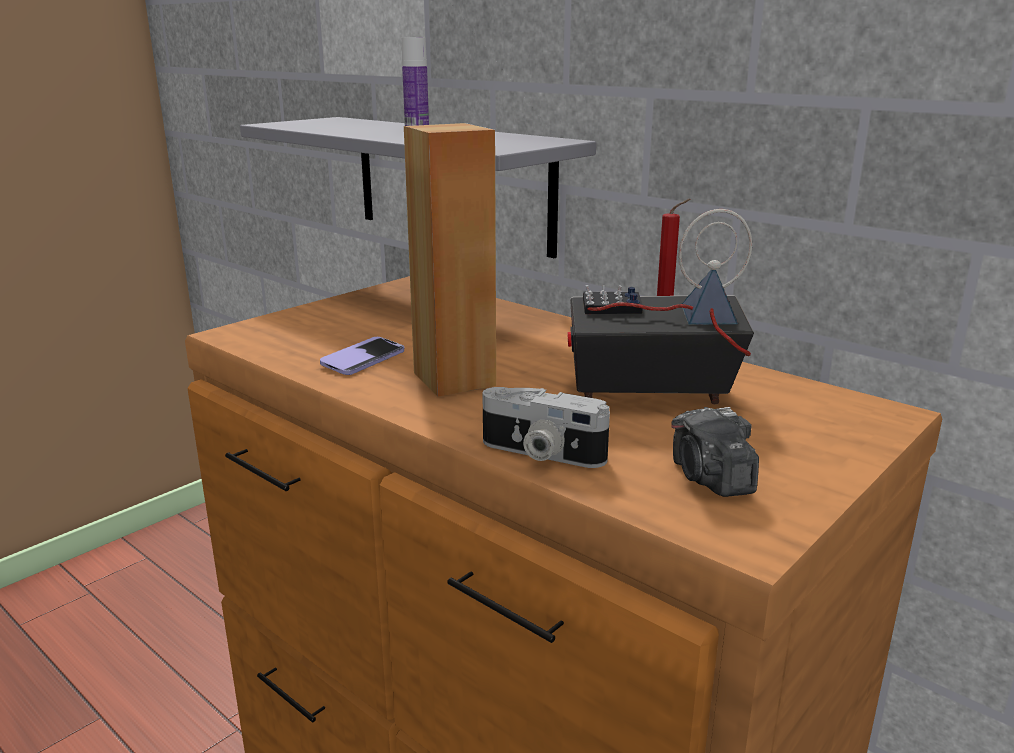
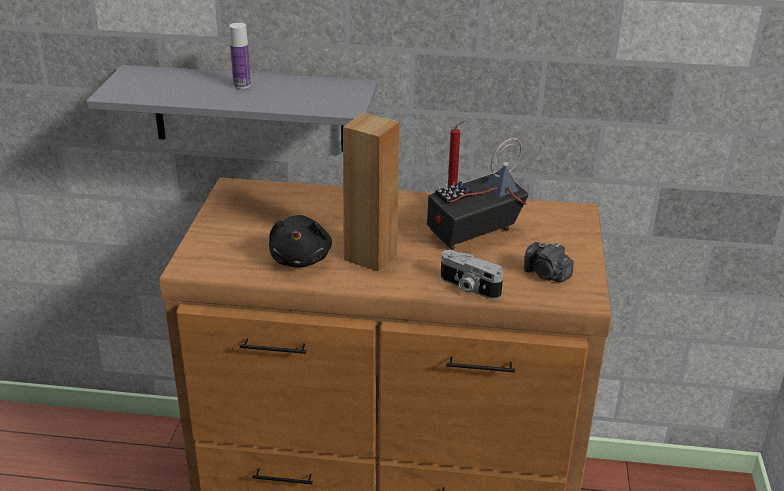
camera: 35 degrees left, 10 degrees up
(363, 358) = (301, 259): phone -> black plush toy
(540, 453) = (468, 287): camera -> camera turned 45 degrees clockwise

